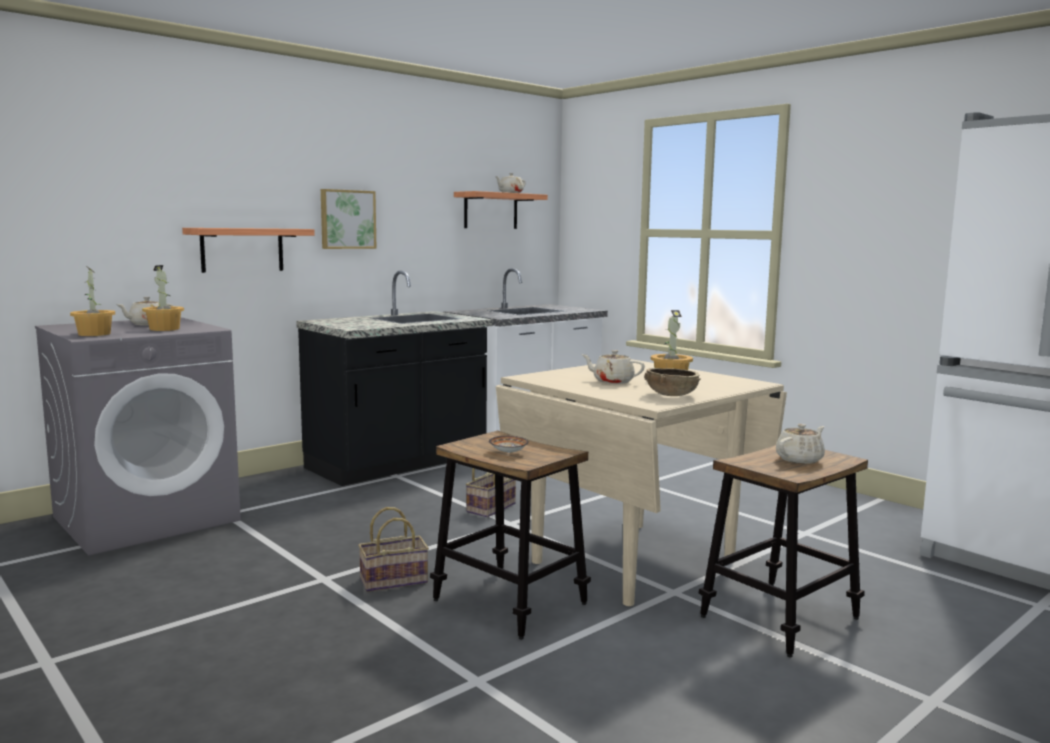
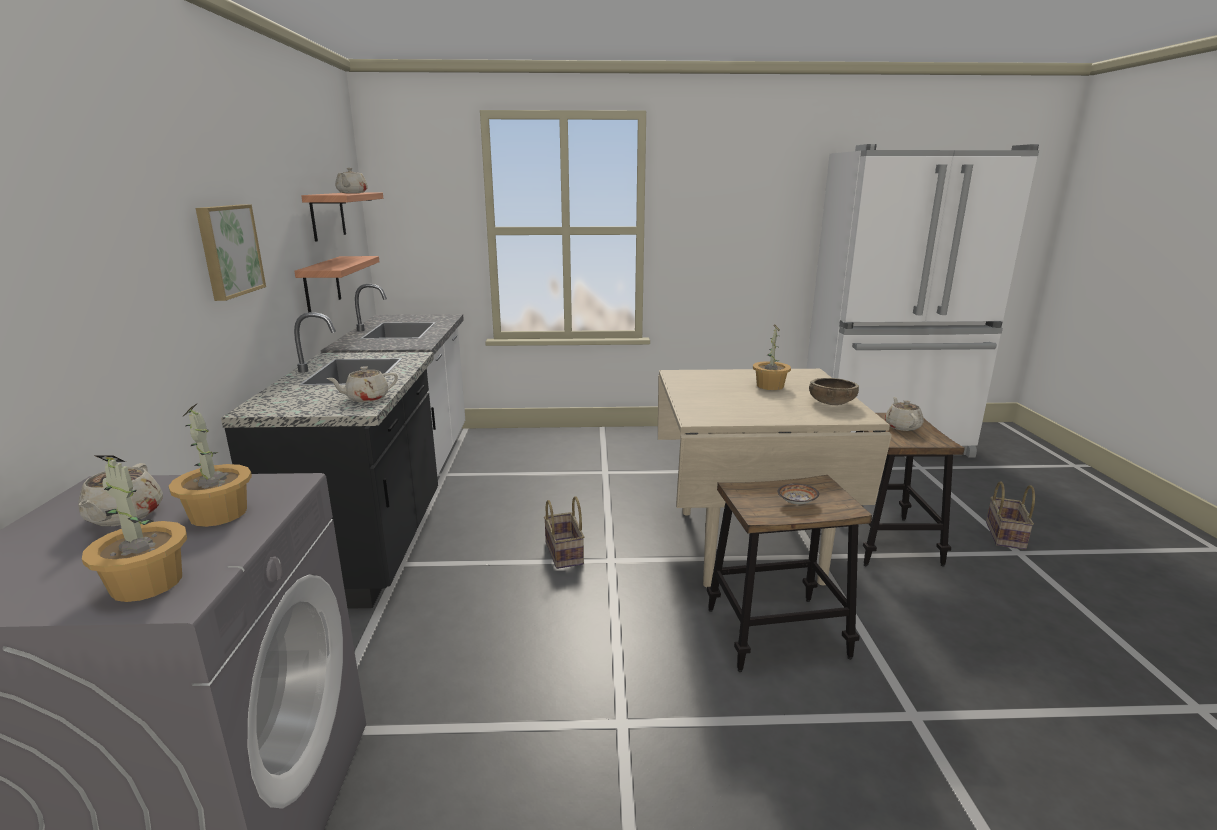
camera: 50 degrees left, 10 degrees up
(242, 249) = (133, 328): shelf -> shelf (322, 284)
(395, 580) = (671, 676): basket -> basket (1003, 534)
(612, 381) = (756, 401): beige teapot -> beige teapot (366, 398)

